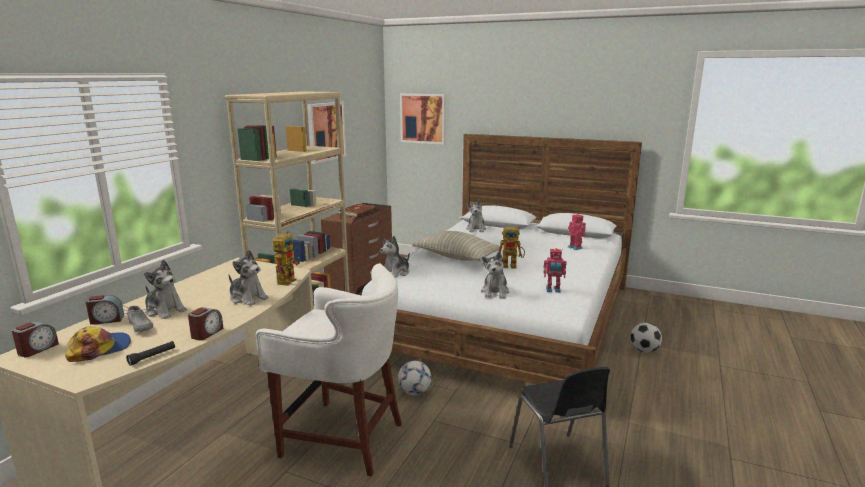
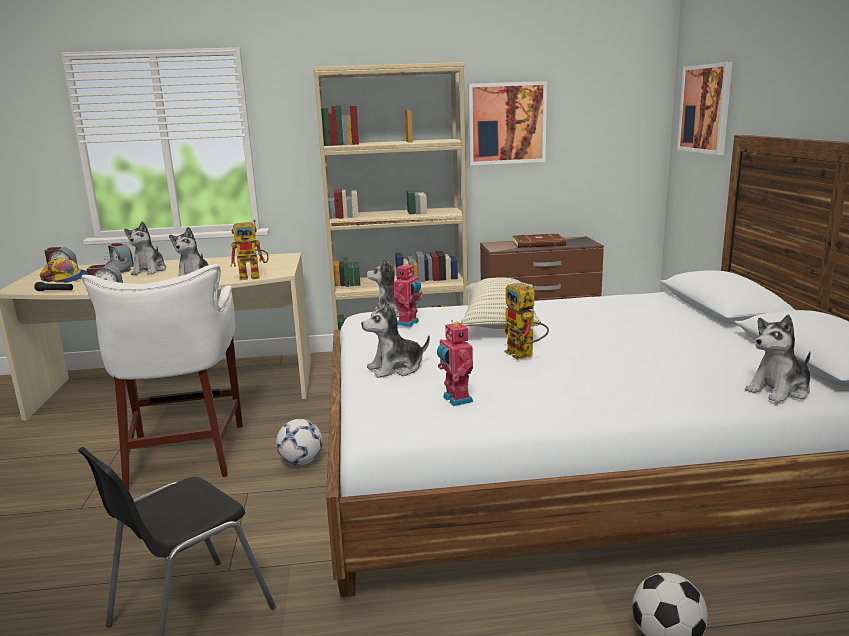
camera: 60 degrees right, 0 degrees up
(476, 229) = (654, 304): plush toy -> plush toy (779, 390)
(575, 247) = (716, 376): toy robot -> toy robot (409, 323)

